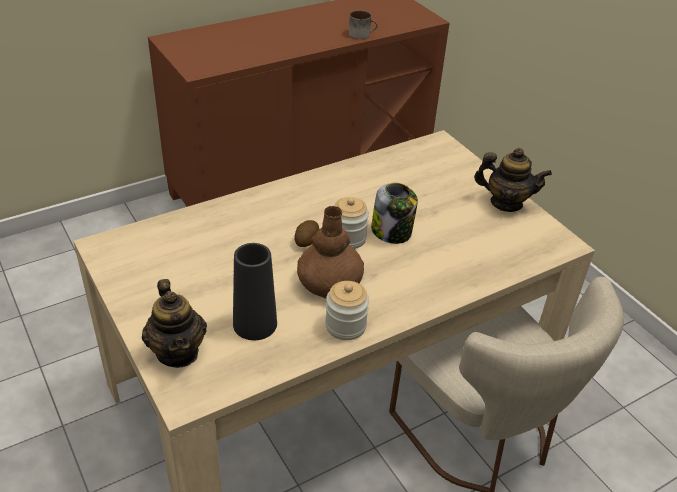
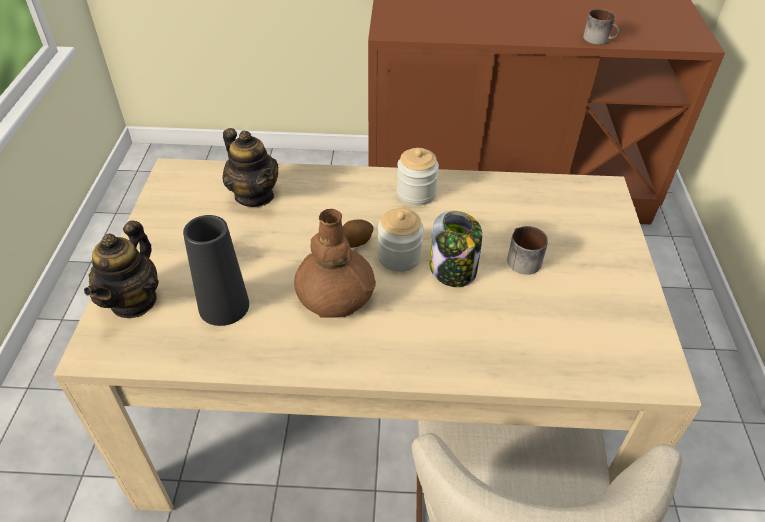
camera: 35 degrees right, 5 degrees up
(345, 326) = (306, 352): jar -> jar (416, 193)
(428, 208) = (520, 259): none -> mug
(506, 203) = (626, 292): teapot -> teapot (254, 195)

